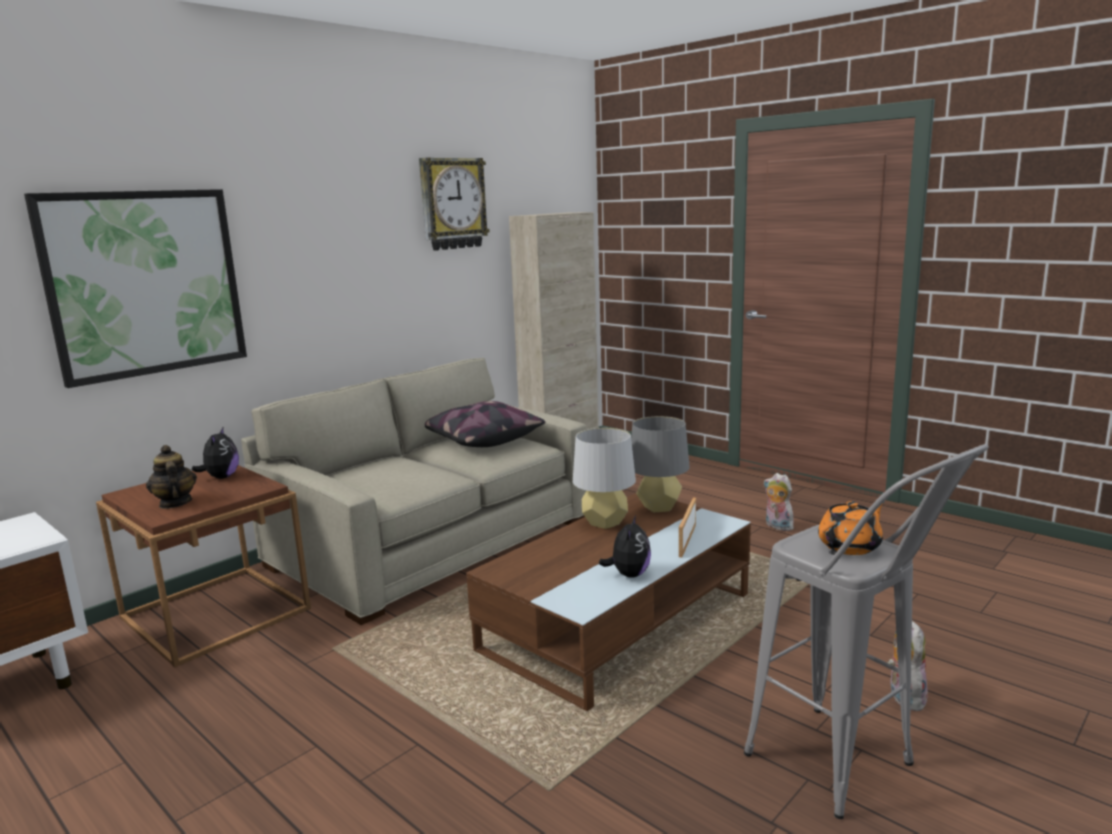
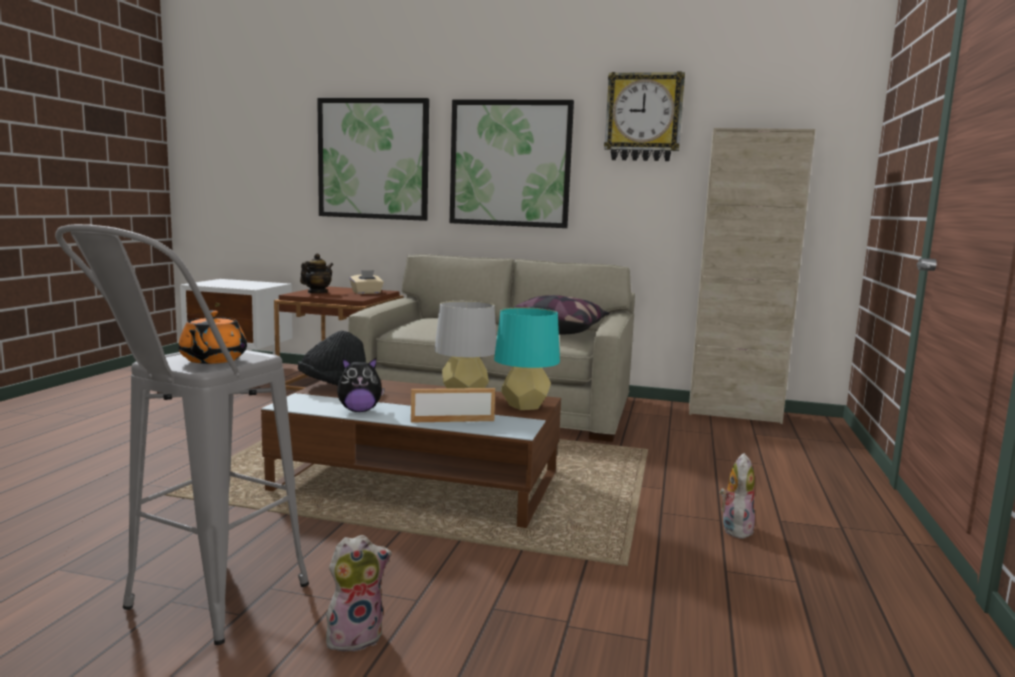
camera: 60 degrees right, 5 degrees down
(221, 477) = (366, 293): plush toy -> beige tissue box
(335, 266) = (510, 164): none -> picture
(522, 577) = (333, 386): none -> black hat
(659, 507) = (524, 406): grey table lamp -> turquoise table lamp
(850, 546) = (212, 360): orange teapot -> orange teapot turned 60 degrees clockwise

